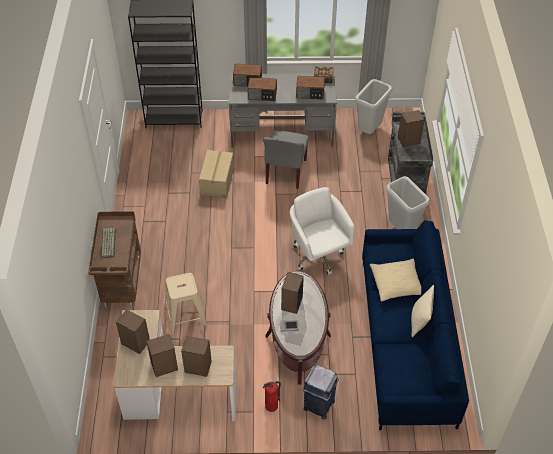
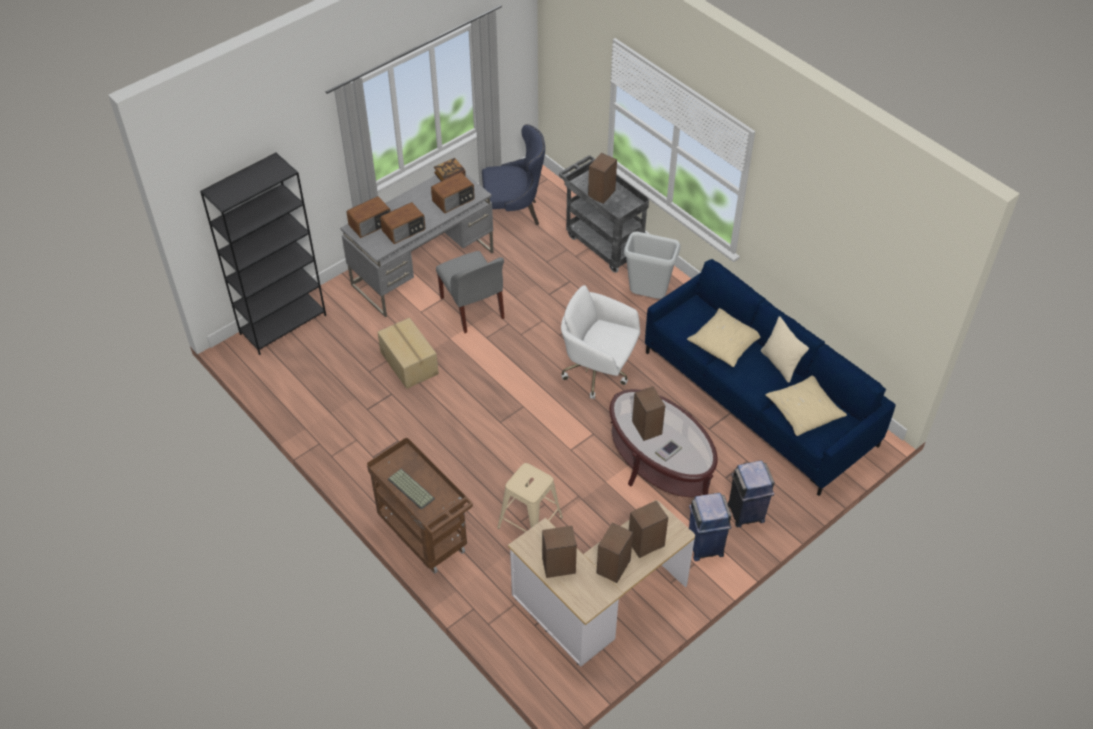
camera: 40 degrees left, 0 degrees up
(271, 405) = (705, 545): fire extinguisher -> blue trash can
(369, 131) = (514, 214): grey trash can -> blue chair
(402, 362) = (804, 411): none -> beige pillow

